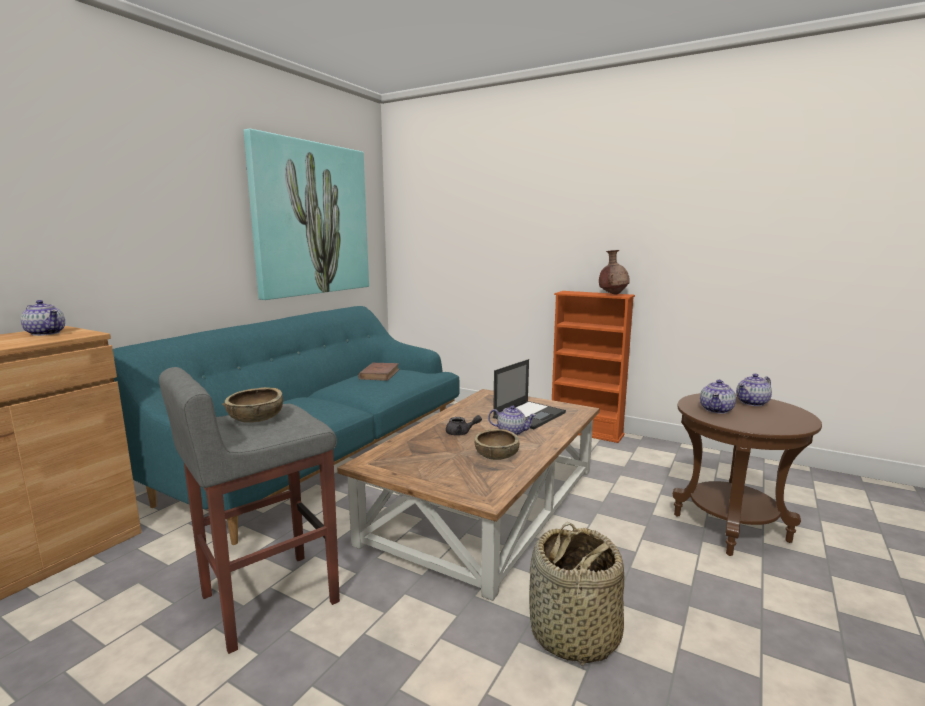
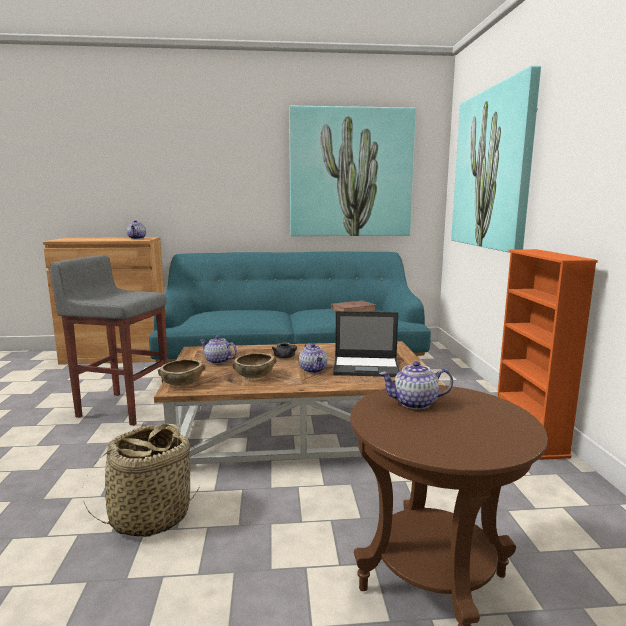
camera: 55 degrees right, 0 degrees up
(256, 419) = (124, 294): brown bowl -> brown bowl (182, 383)
(476, 223) = (492, 169): none -> picture
(613, 294) = (563, 256): brown vase -> none
(752, 403) = (491, 420): teapot -> teapot (218, 361)

